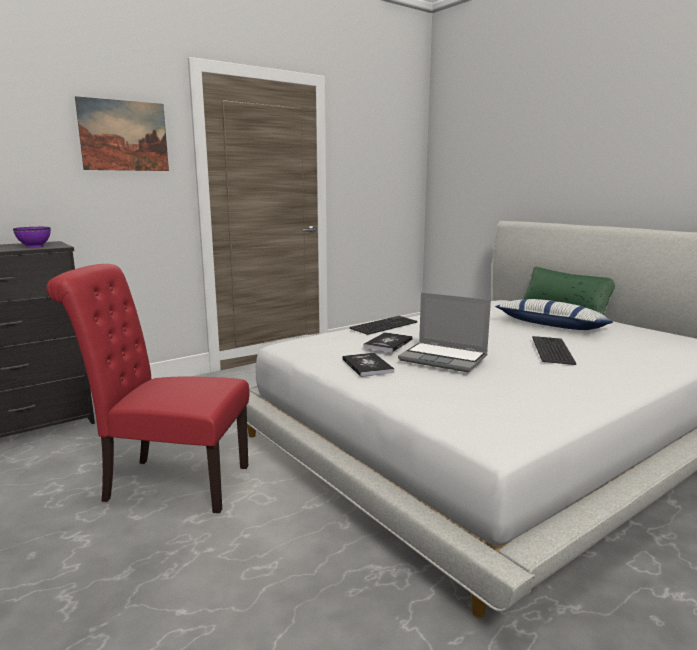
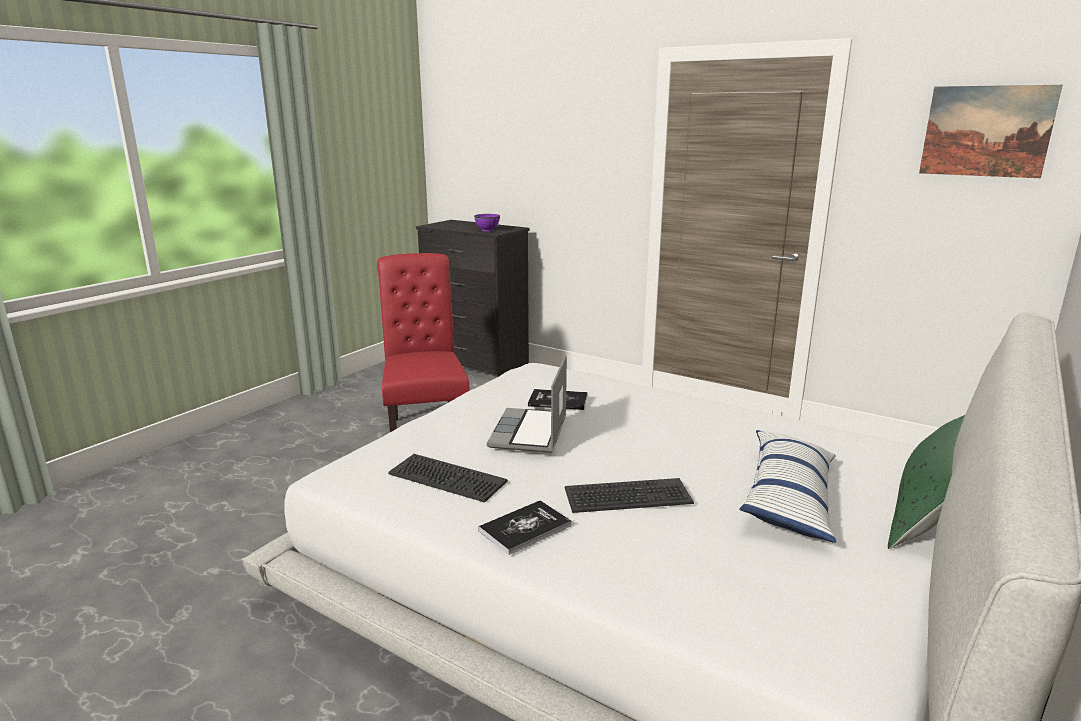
camera: 70 degrees right, 5 degrees up
(124, 136) = (590, 136): picture -> picture (986, 131)
(367, 366) = (487, 404): book -> book (525, 528)
(384, 326) = (644, 393): keyboard -> keyboard (446, 479)

